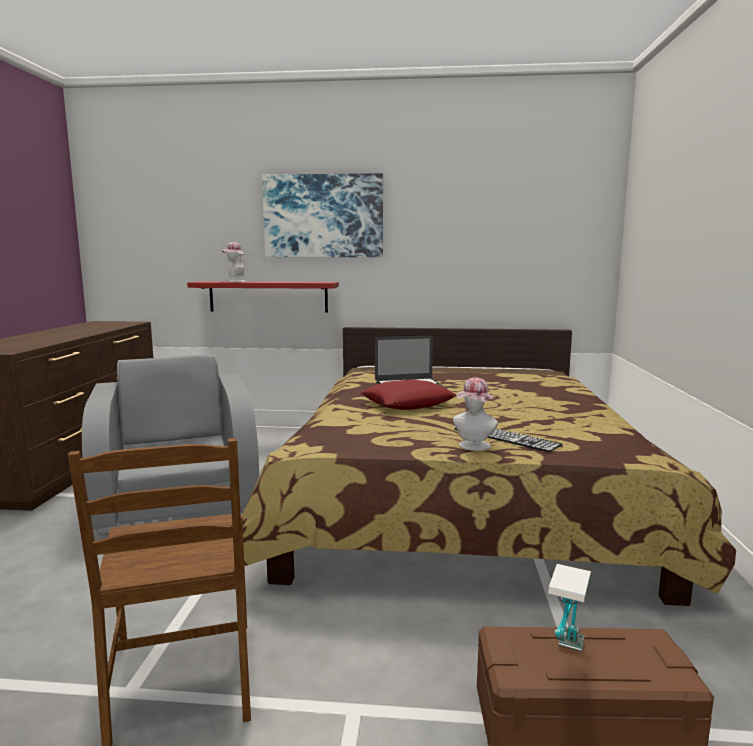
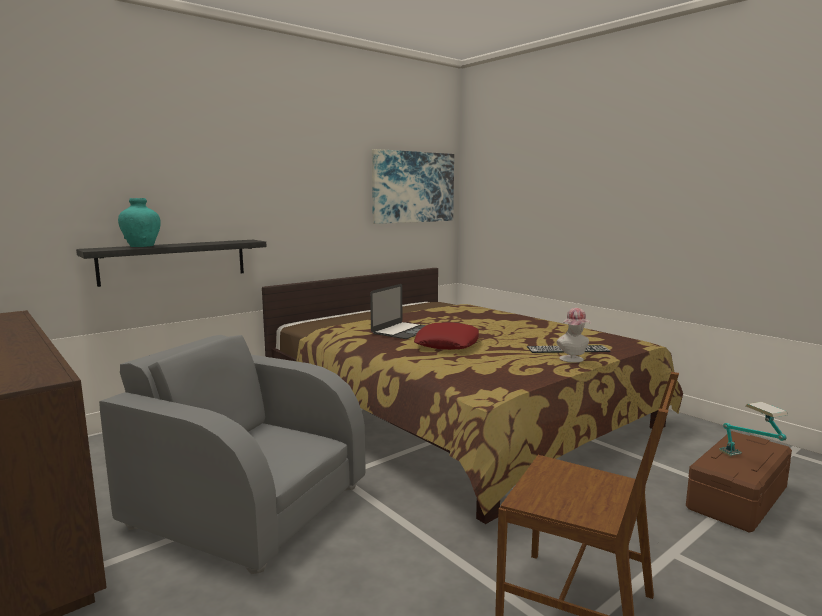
camera: 45 degrees left, 0 degrees up
(235, 281) = (142, 246): hat -> turquoise vase
(268, 296) = (174, 261): red shelf -> black shelf
(323, 216) = (234, 169): picture -> picture (413, 187)

